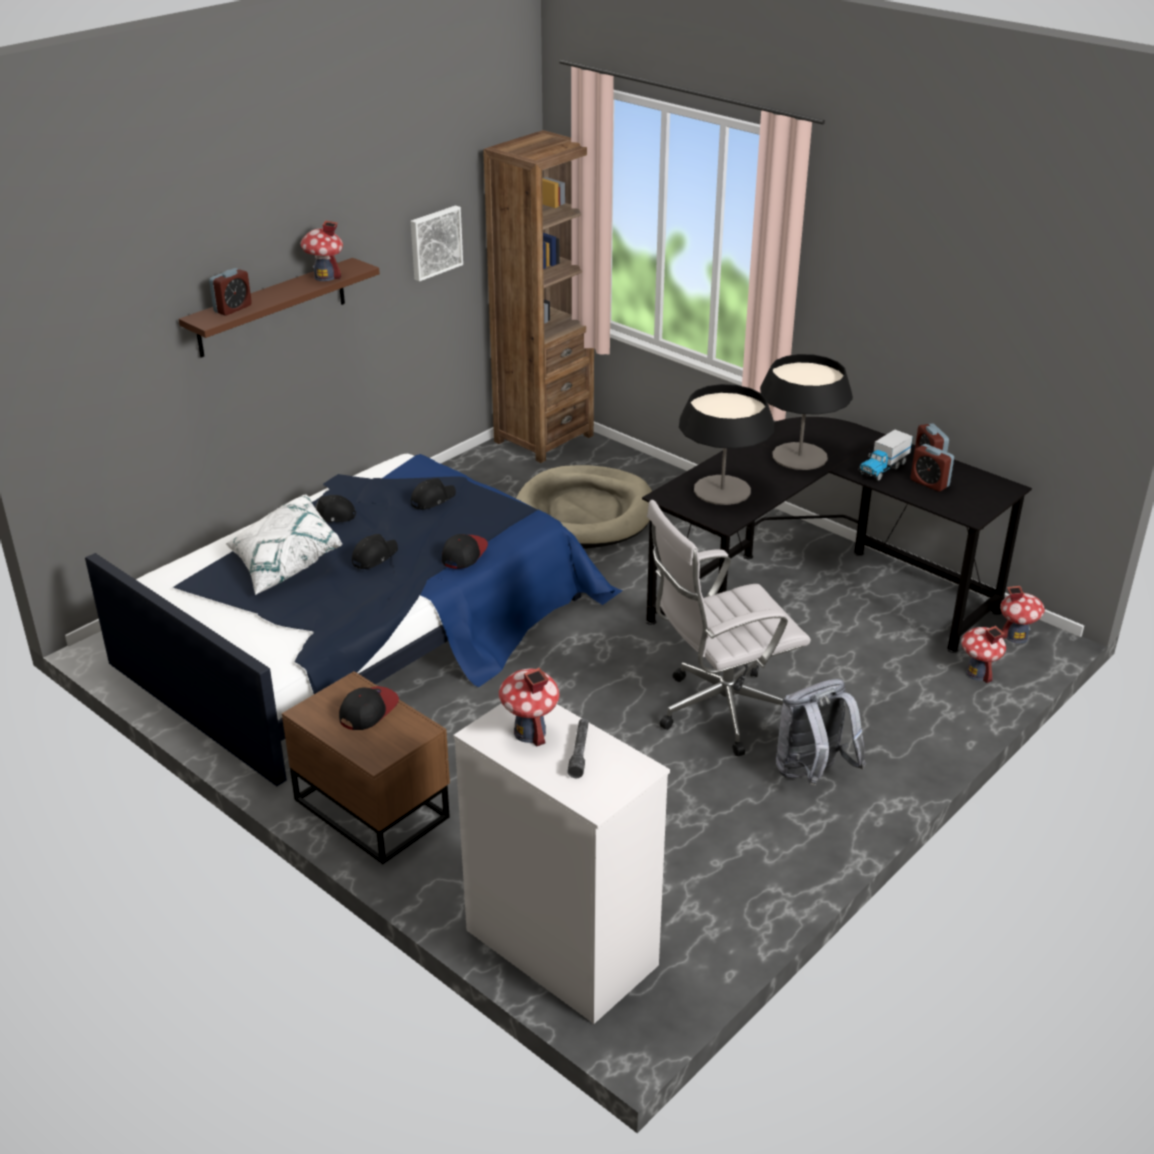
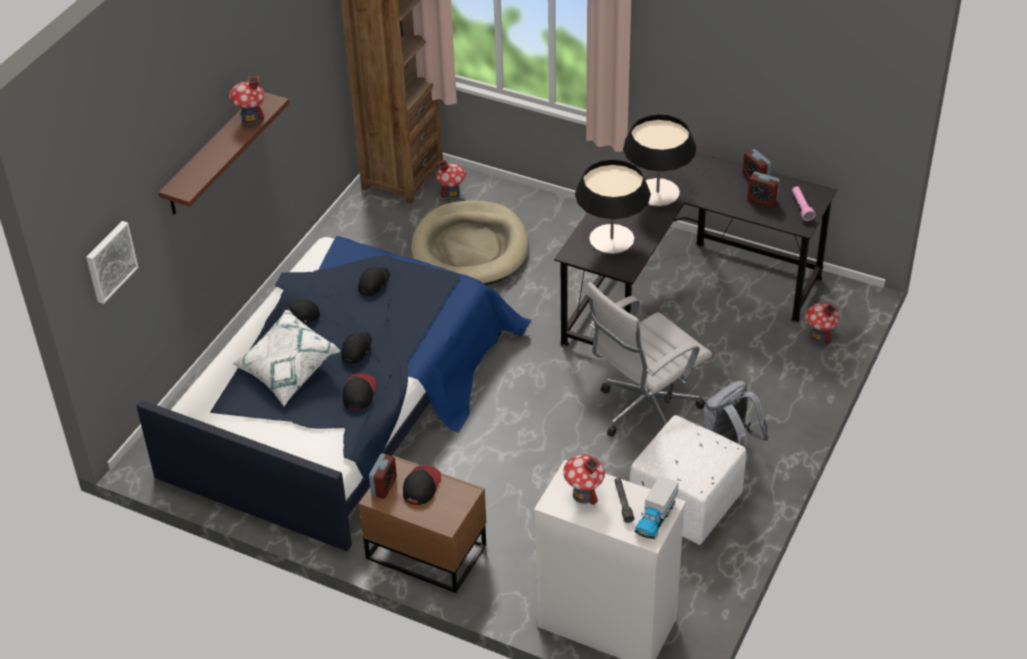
camera: 15 degrees left, 10 degrees up
(233, 308) = (196, 172): alarm clock -> alarm clock (384, 486)
(434, 242) = (309, 51): picture -> picture (109, 261)
(464, 554) = (424, 331): cap -> cap (358, 393)
(728, 827) = (685, 505): none -> white ottoman
(882, 469) = (723, 192): toy truck -> toy truck (655, 518)
(978, 498) = (801, 207): none -> pink flashlight
(1016, 636) = (838, 297): toy house -> toy house (452, 194)

